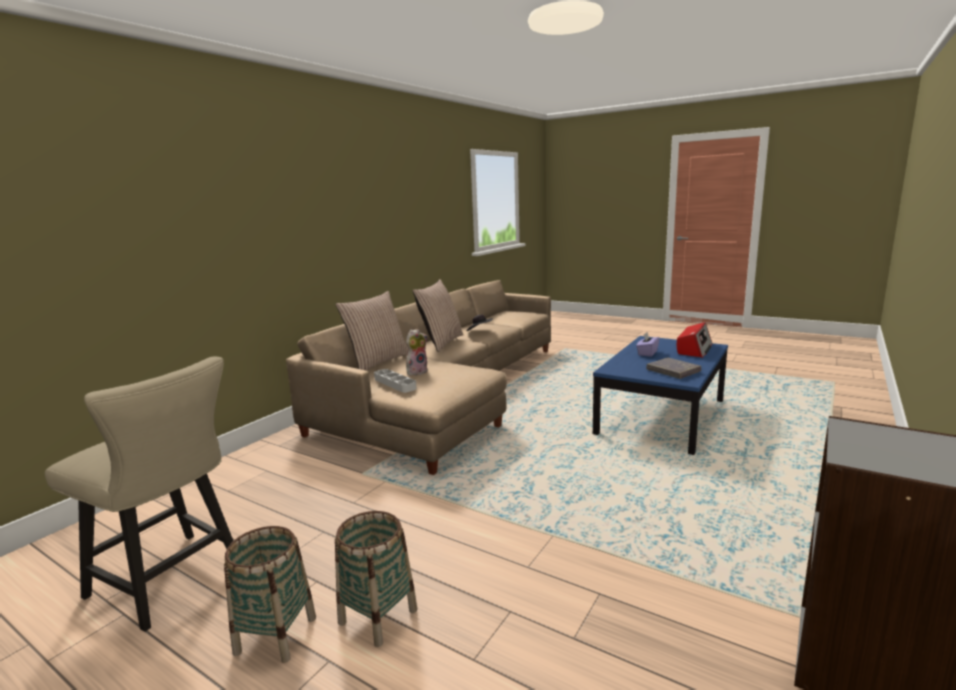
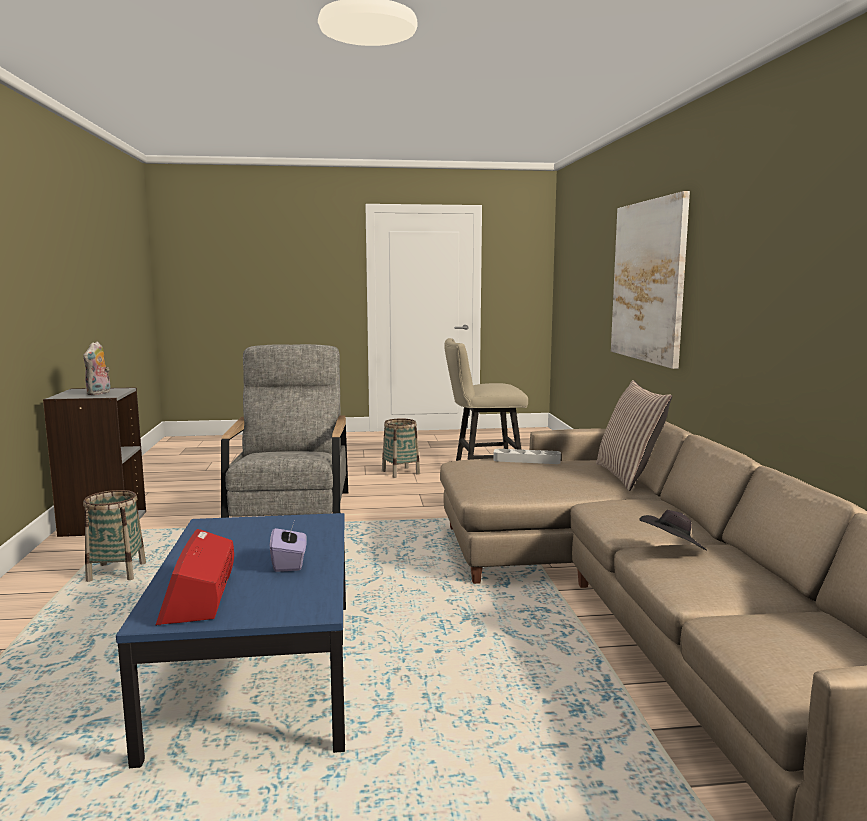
camera: 140 degrees right, 5 degrees down
(167, 234) = (648, 281): none -> picture
(378, 616) = (365, 483): basket -> basket (117, 573)
(417, 372) = (542, 472): plush toy -> plush toy (99, 393)
(441, 342) = (656, 514): pillow -> none
(556, 564) = (291, 514): none -> grey armchair
(673, 371) = (231, 534): grey book -> none

